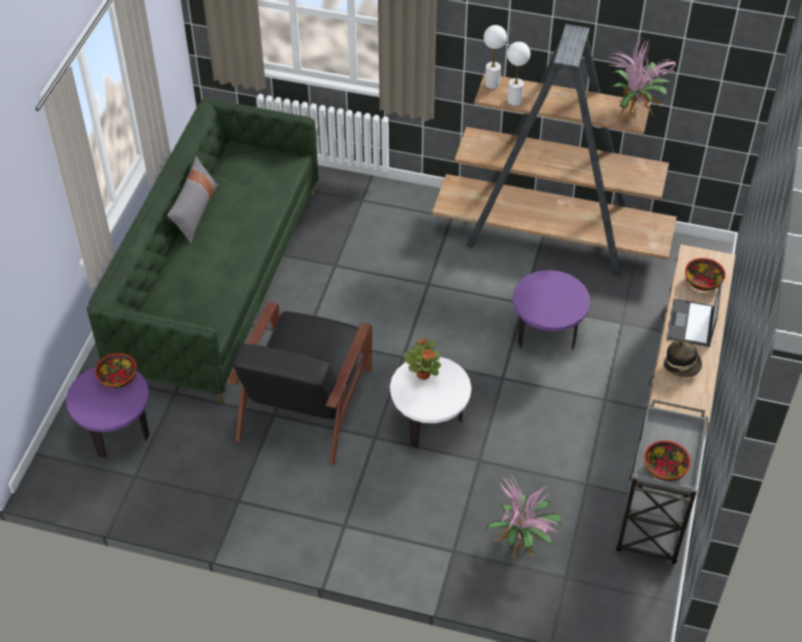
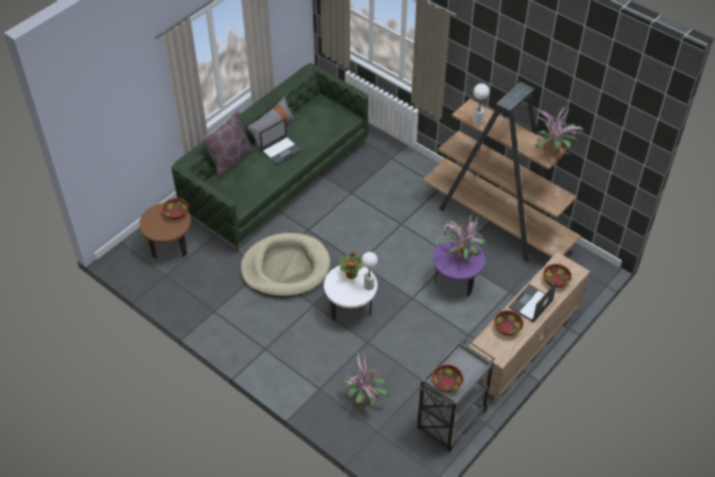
camera: 25 degrees right, 0 degrees up
(117, 432) = (170, 246): purple side table -> brown side table
(159, 273) = (230, 160): none -> brown pillow
(226, 234) = (281, 150): none -> laptop
(305, 401) = (285, 268): black armchair -> beige dog bed
(492, 84) = (470, 107): white table lamp -> white table lamp (369, 286)
(551, 294) = (460, 255): none -> potted plant
(682, 366) = (507, 327): hat -> bowl

